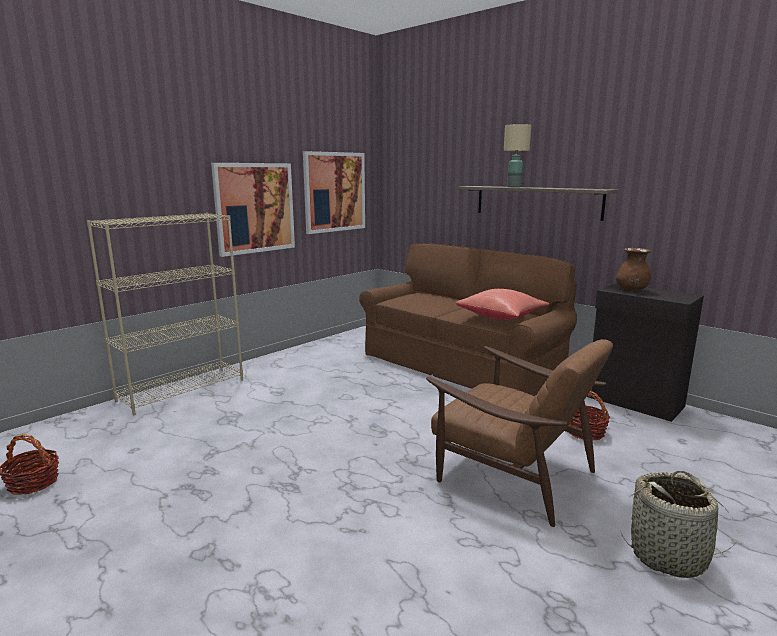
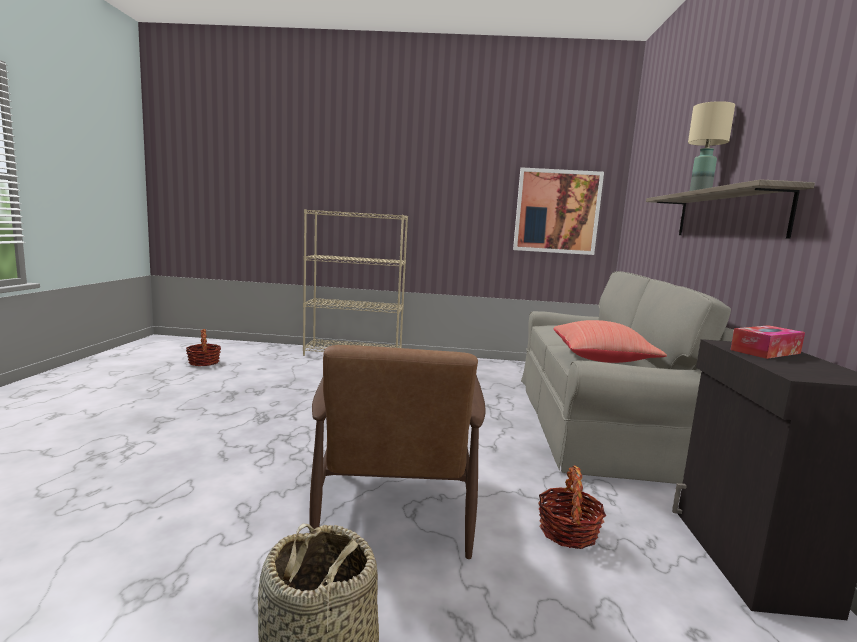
camera: 50 degrees right, 5 degrees down
(255, 208) = (457, 217): picture -> none
(460, 364) = (594, 421): brown sofa -> grey sofa
(631, 290) = (765, 351): brown vase -> tissue box

